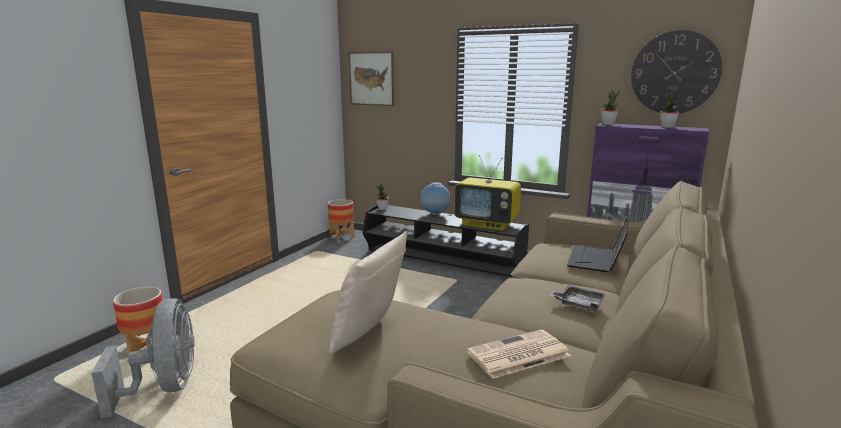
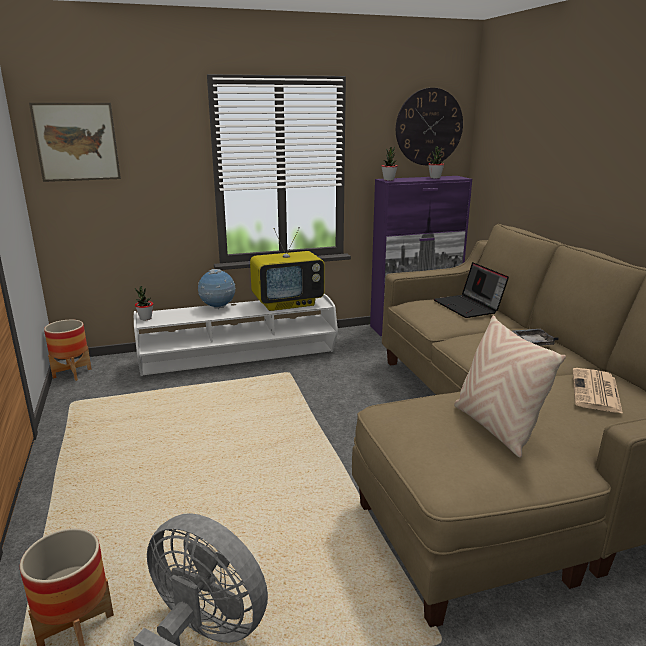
camera: 45 degrees left, 5 degrees up
(442, 260) = (239, 358): black tv stand -> white tv stand

